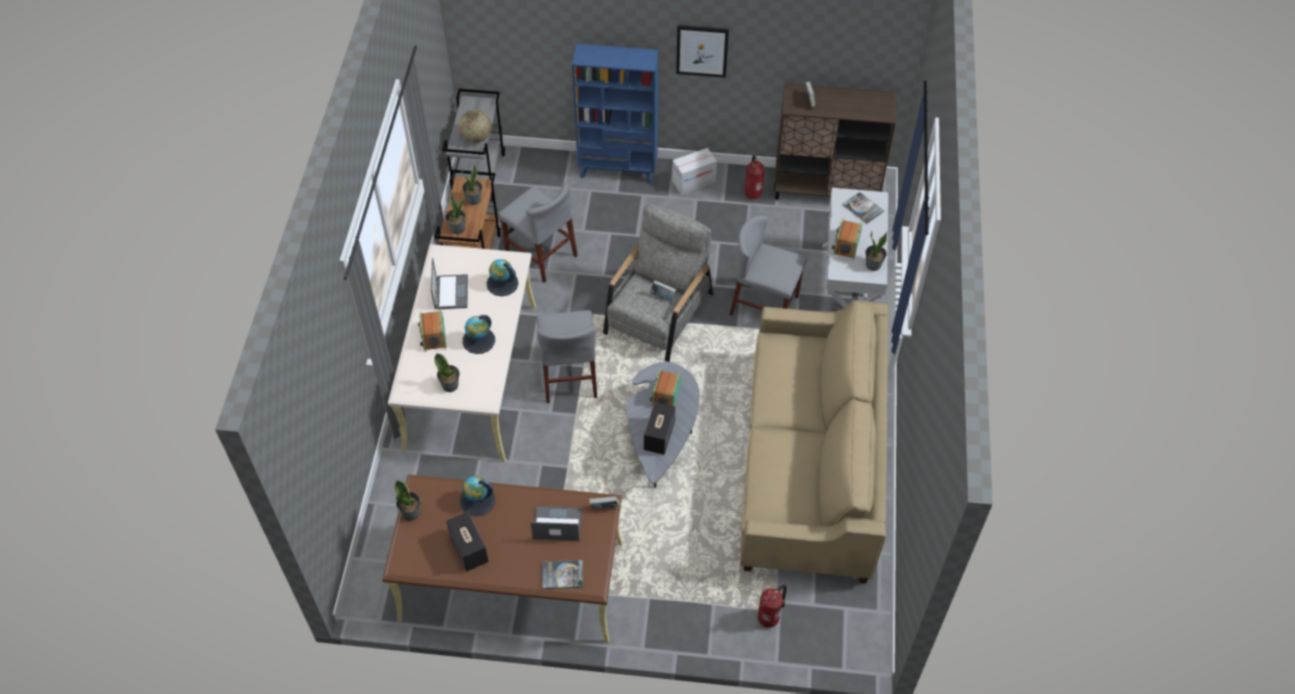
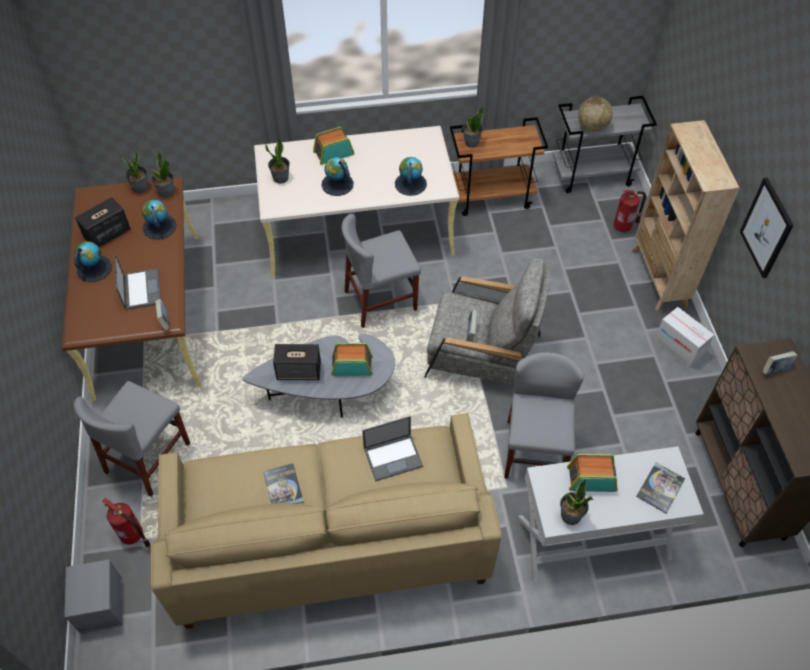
camera: 75 degrees right, 0 degrees up
(451, 291) = (387, 152): laptop -> laptop (393, 456)
(474, 199) = (512, 144): potted plant -> potted plant (166, 192)
(514, 565) = (94, 268): none -> globe
(541, 254) = (518, 244): grey chair -> grey chair (148, 458)
(562, 575) = (86, 306): book -> book (283, 487)
(618, 170) = (659, 278): blue bookcase -> beige bookcase
(753, 193) = (693, 408): fire extinguisher -> fire extinguisher (623, 226)
(830, 650) = (100, 604): none -> grey storage box

